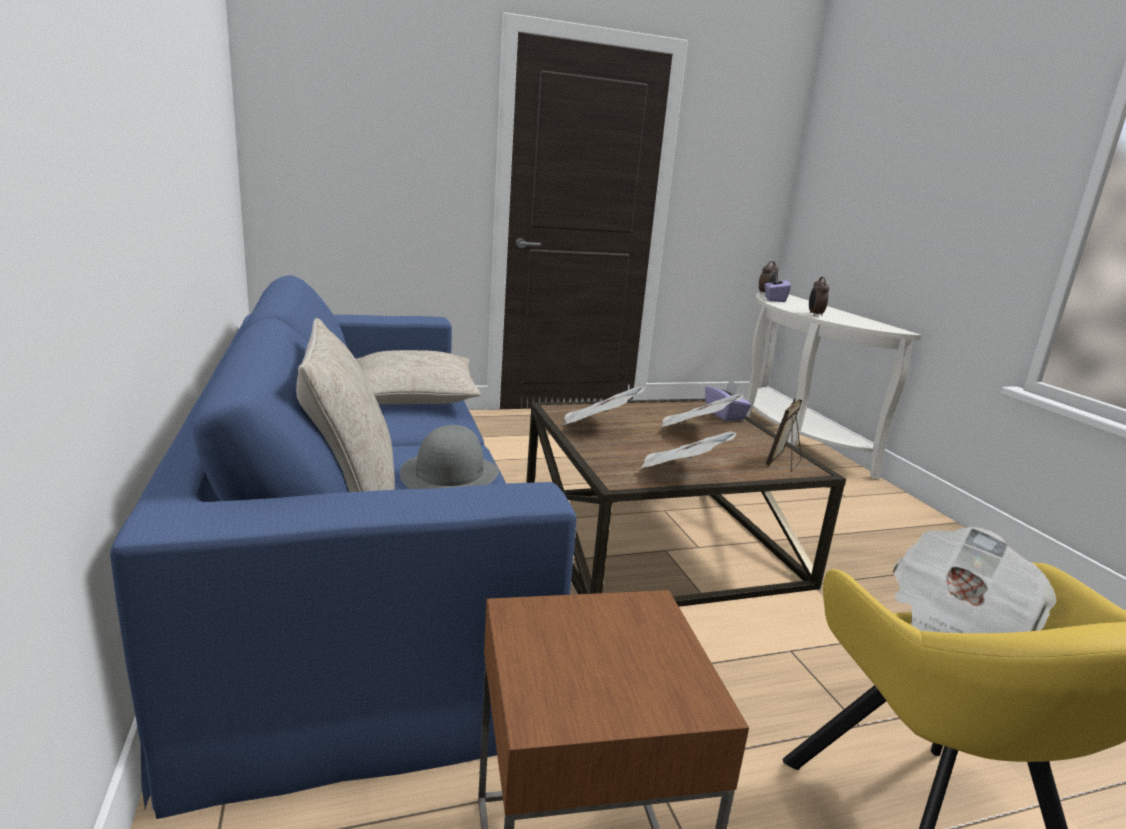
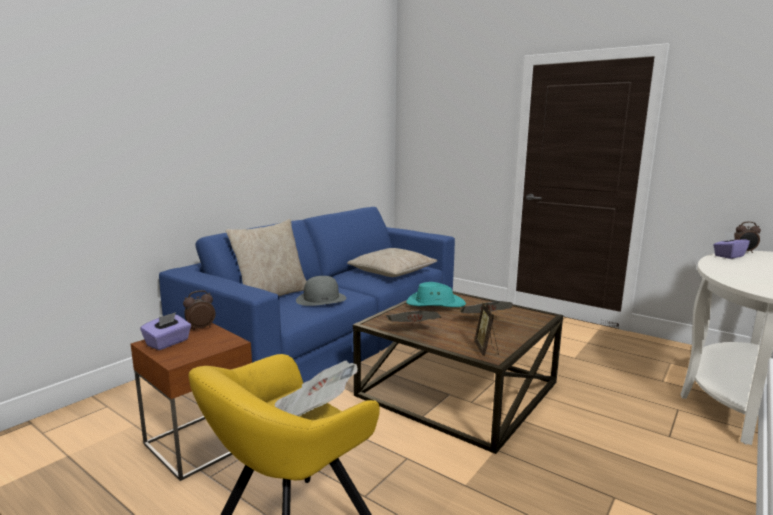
camera: 55 degrees right, 5 degrees down
(598, 426) = (435, 304): newspaper -> turquoise hat
(725, 415) = (532, 322): purple tissue box -> purple tissue box (168, 343)
(784, 463) = (486, 350): picture frame -> picture frame turned 90 degrees counterclockwise
(814, 315) = (715, 269): alarm clock -> alarm clock (200, 328)

